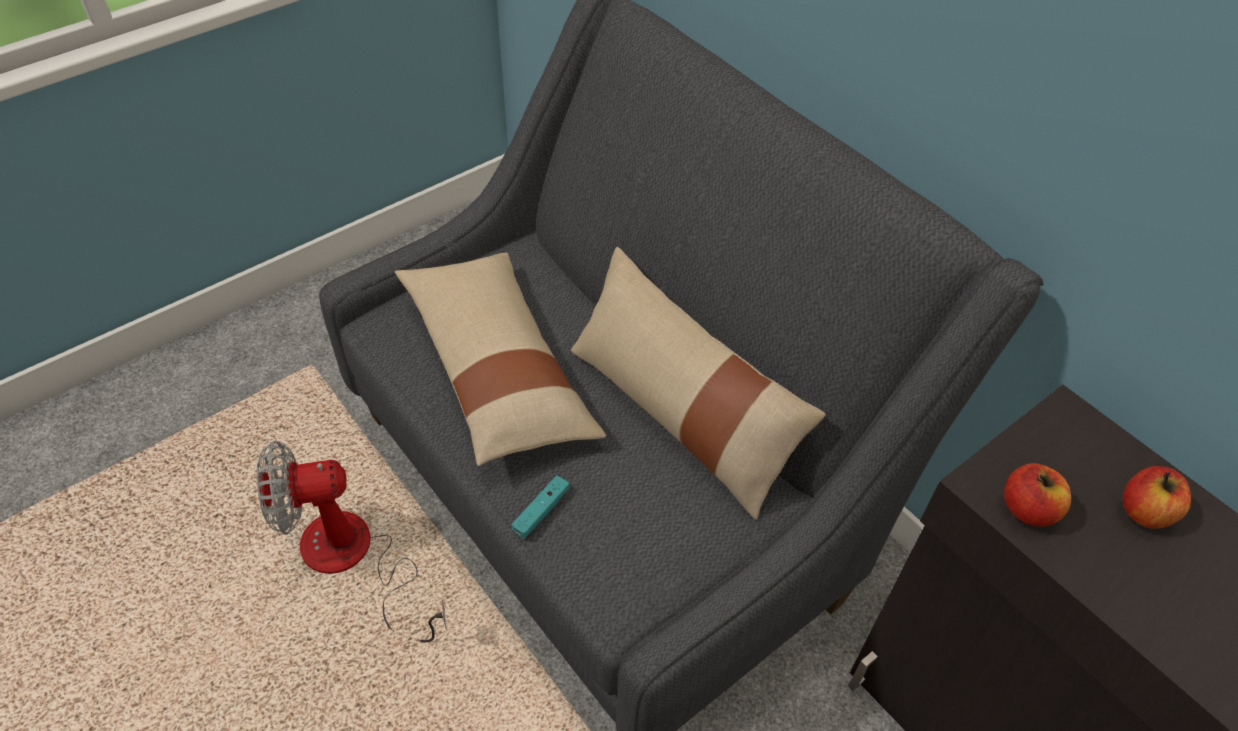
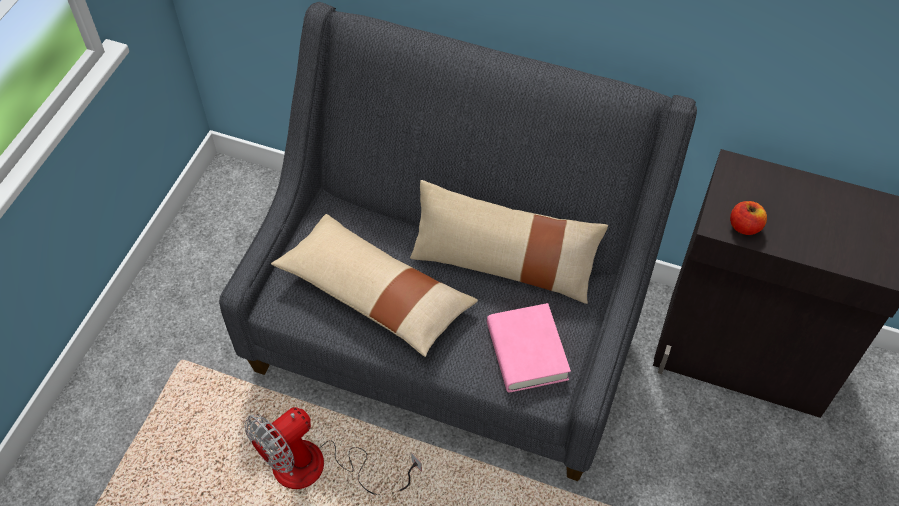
camera: 30 degrees left, 5 degrees up
(541, 511) = (468, 364): turquoise game controller -> none
(627, 538) = (526, 352): none -> pink book
(1144, 512) = (795, 200): apple -> none

